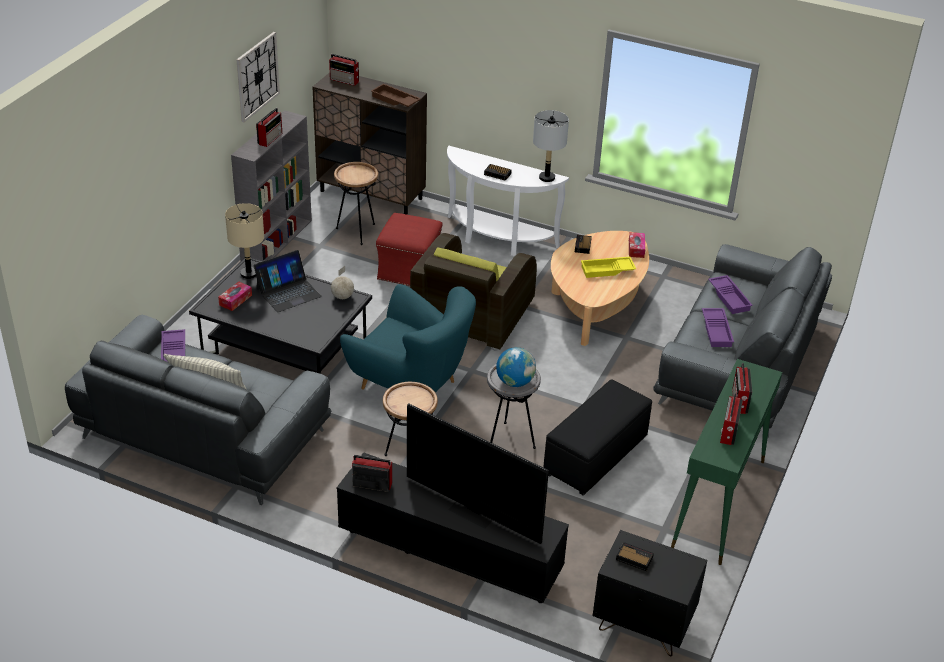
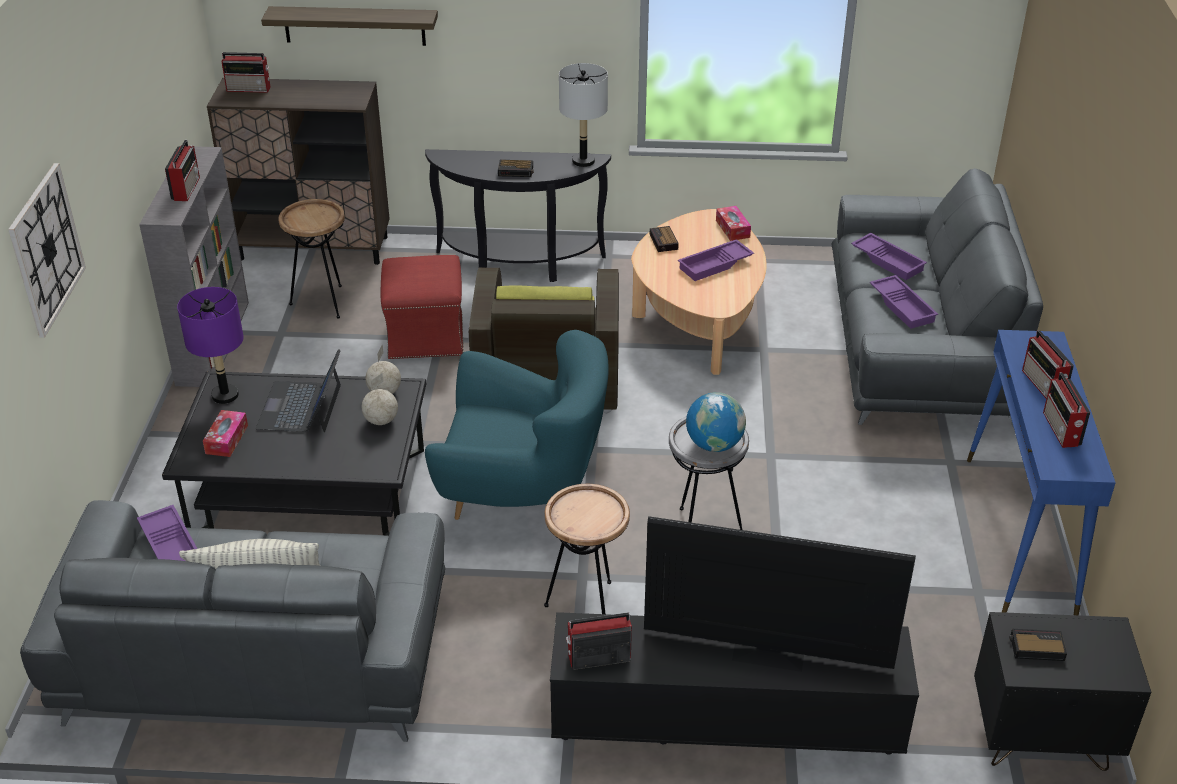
camera: 20 degrees left, 0 degrees up
(248, 274) = (225, 395): beige table lamp -> purple table lamp
(257, 76) = (146, 97): wall clock -> wall clock (46, 249)
(288, 292) = (301, 407): laptop -> laptop turned 150 degrees clockwise
(330, 313) = (381, 421): none -> globe
(394, 100) = (337, 100): brown tray -> none
(418, 53) = (354, 25): none -> shelf
(497, 239) = (519, 265): white console table -> black console table
(595, 456) = (826, 519): black ottoman -> none
(607, 270) = (715, 265): yellow tray -> purple tray
(718, 504) = (1019, 535): green console table -> blue console table

